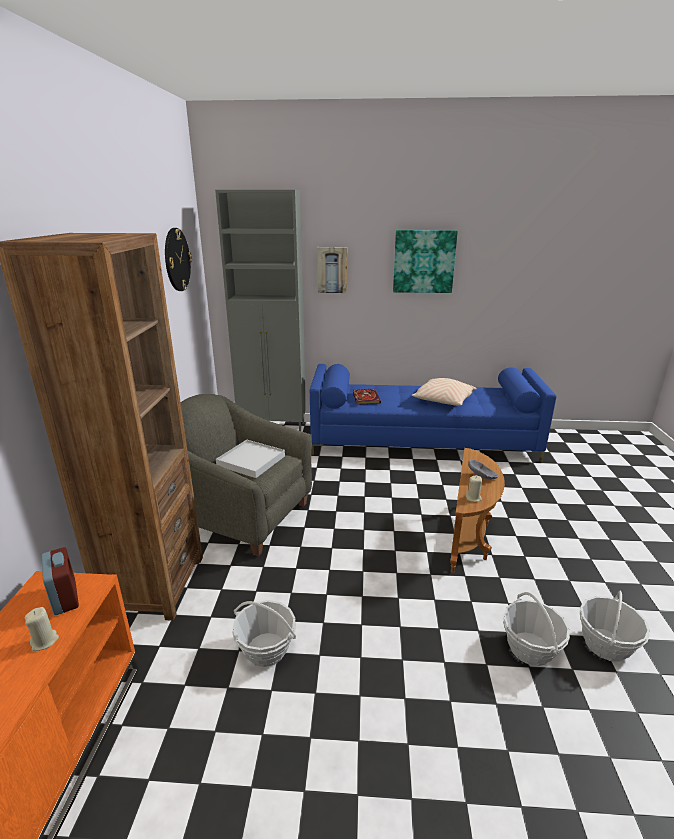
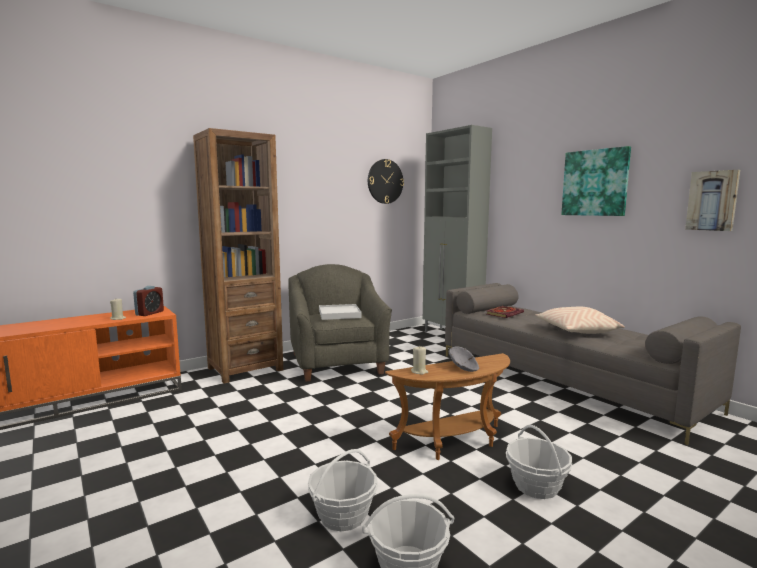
camera: 50 degrees right, 15 degrees down
(266, 649) = (226, 413): basket -> basket (536, 486)
(332, 270) = (512, 194): picture -> picture (712, 201)
(422, 441) = (564, 380): blue sofa -> grey sofa

